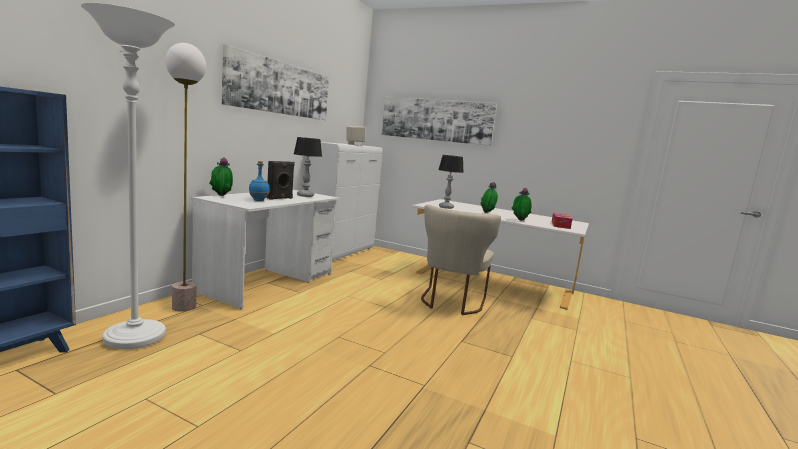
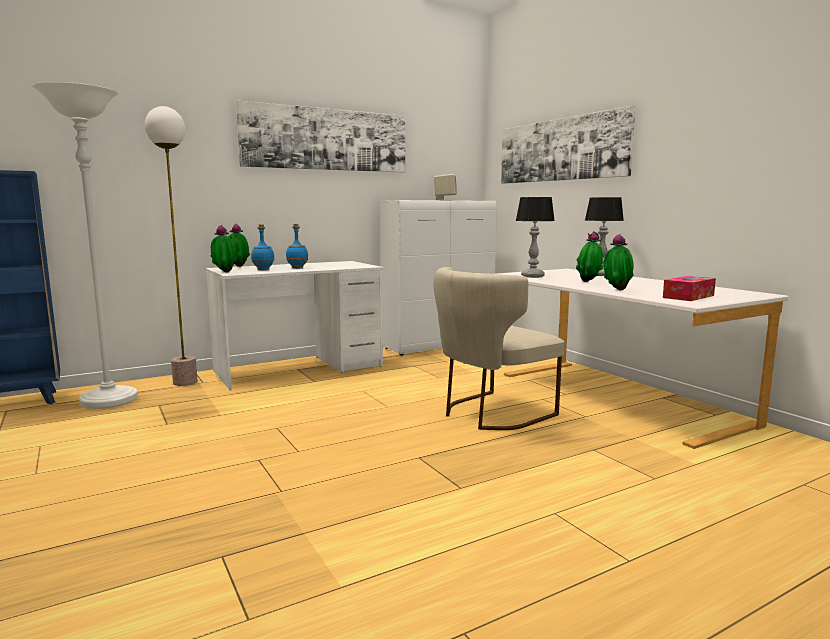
camera: 35 degrees right, 0 degrees up
(236, 204) = (224, 272): none -> potted plant
(280, 198) = (297, 268): black speaker -> blue bottle
(305, 196) = (341, 266): table lamp -> table lamp (601, 275)

